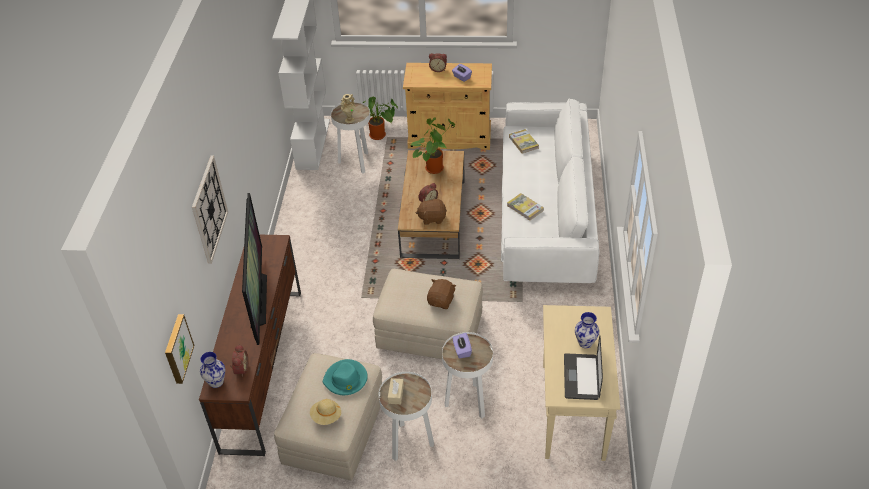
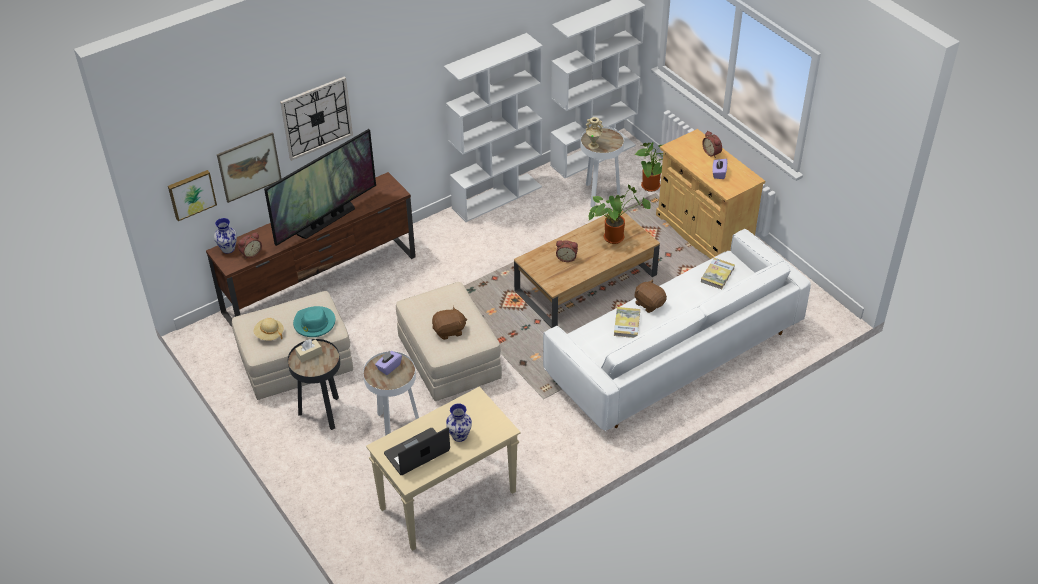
camera: 50 degrees right, 0 degrees up
(194, 290) = (249, 167): none -> picture
(293, 213) = (497, 197): none -> white bookcase
(410, 443) = (323, 414): white side table -> black side table
(432, 218) = (549, 272): brown plush toy -> brown plush toy (649, 303)

